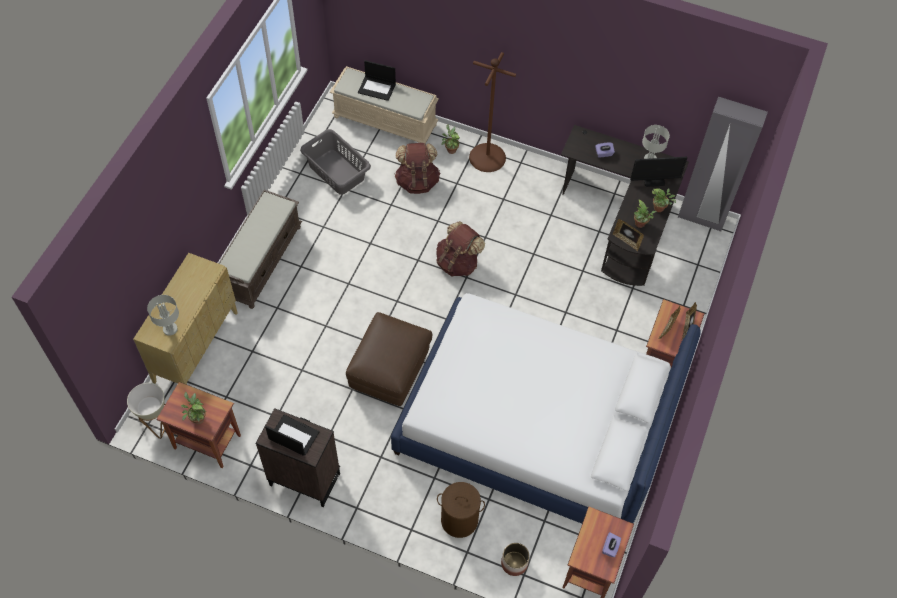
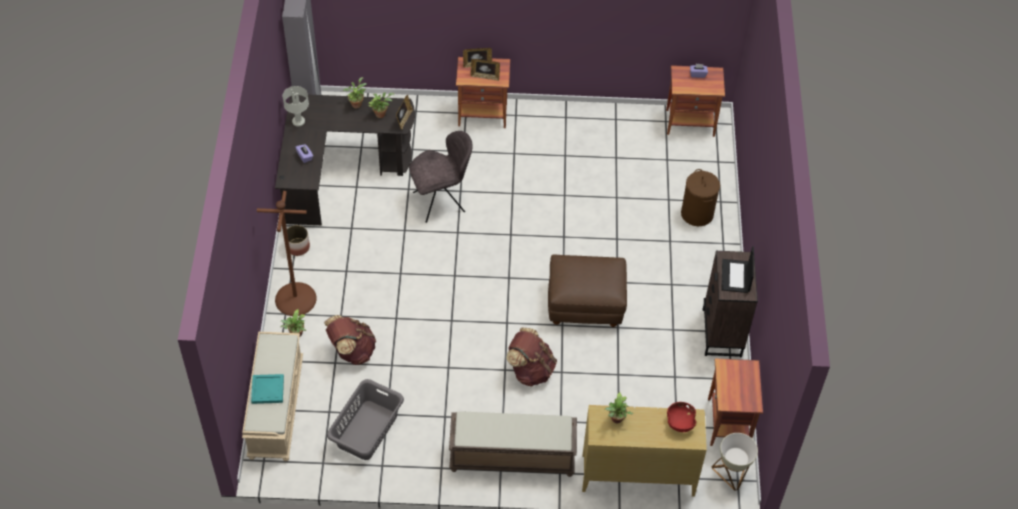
camera: 110 degrees left, 5 degrees down
(170, 328) = (680, 422): grey table lamp -> red bowl
(197, 418) = (744, 380): potted plant -> potted plant (616, 420)
(377, 88) = (267, 389): laptop -> turquoise tray
(458, 263) = (440, 287): brown backpack -> brown backpack (531, 370)
(514, 563) = (712, 170): planter -> planter (298, 247)
(535, 426) = (586, 185): white bed -> none
(557, 292) = (441, 201): none -> grey chair
(654, 180) = (324, 113): monitor -> none

